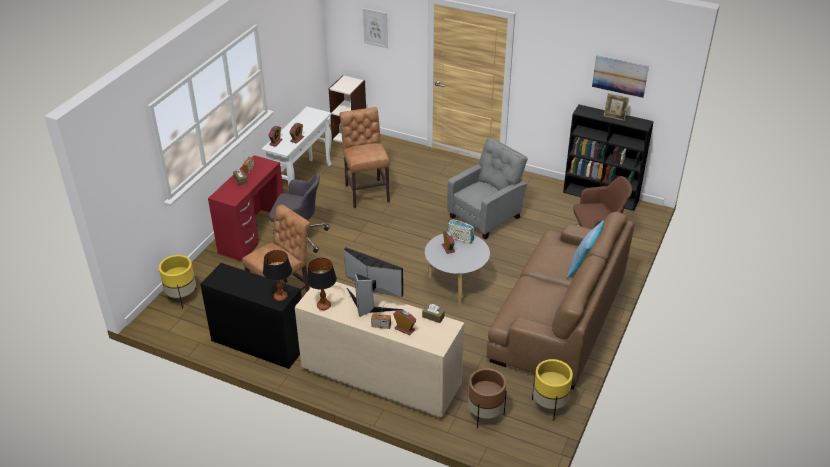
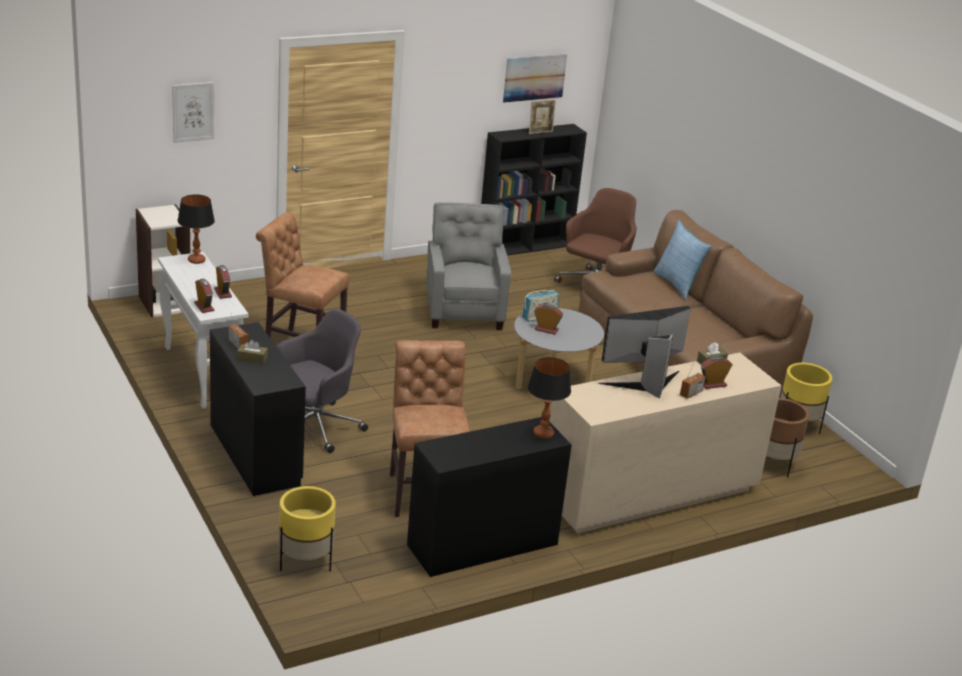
camera: 55 degrees left, 10 degrees down
(252, 234) = (254, 454): red desk -> black desk
(324, 306) = (613, 408): table lamp -> table lamp (196, 260)

